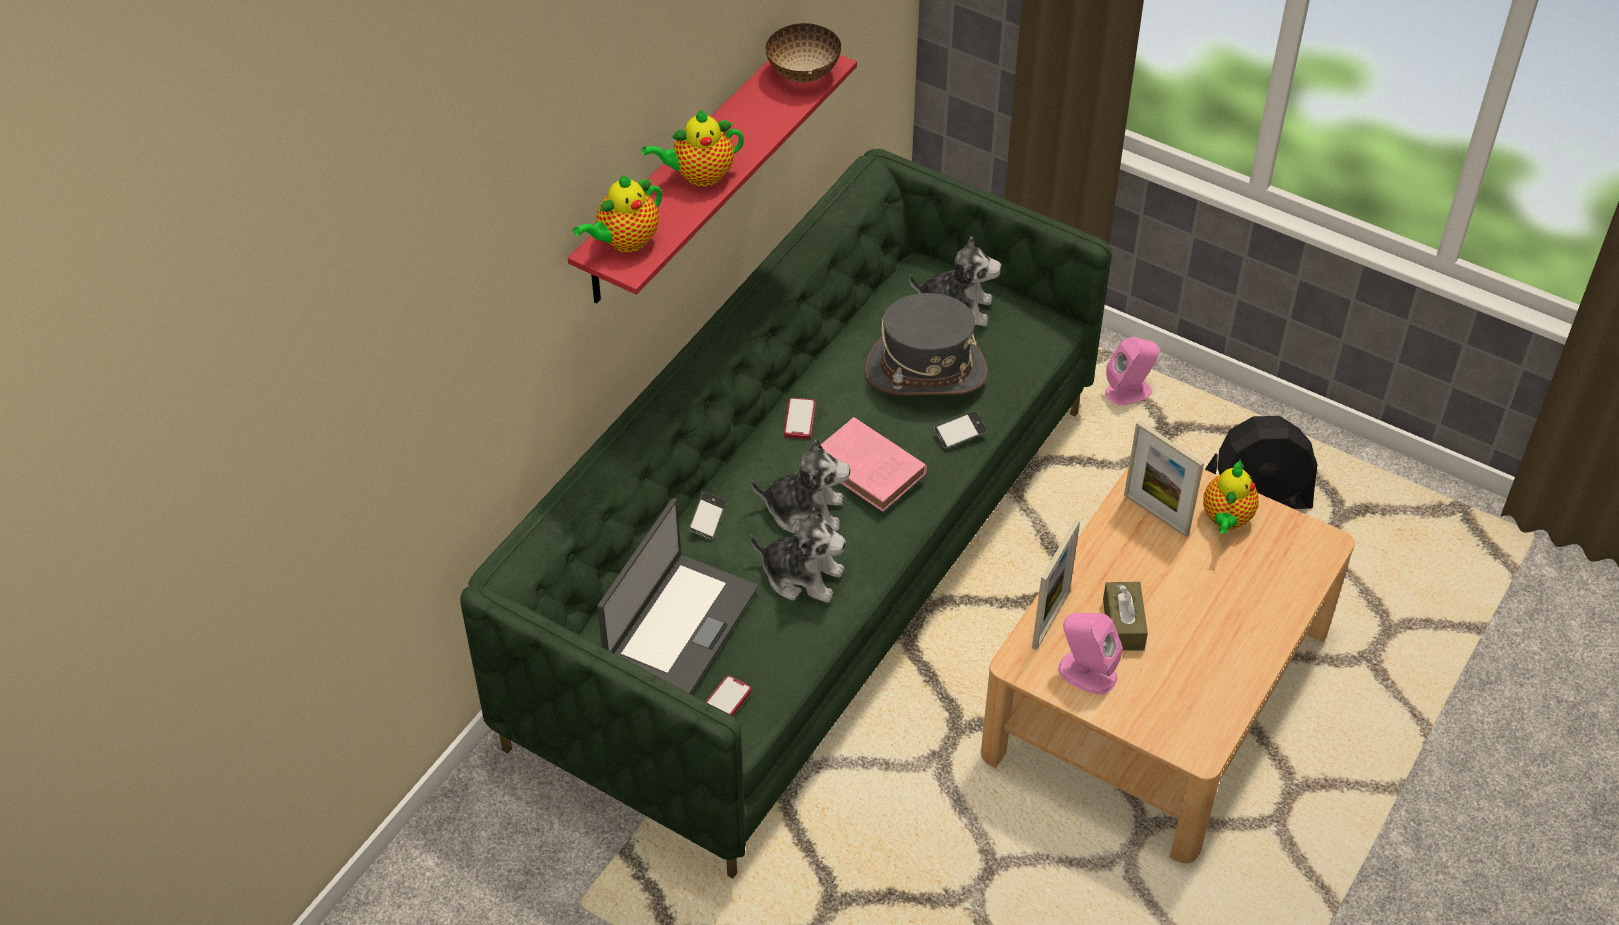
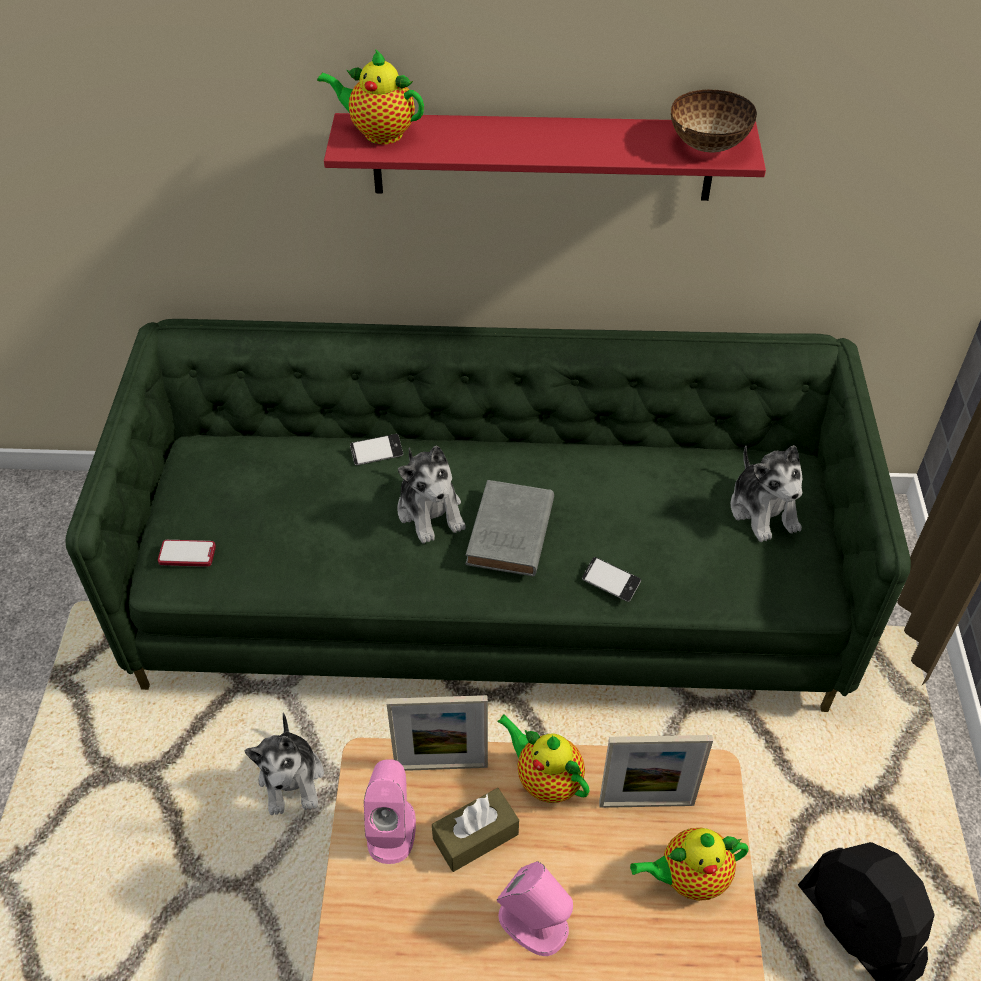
camera: 60 degrees right, 0 degrees up
(679, 624) = (251, 486): laptop -> none
(699, 176) = (503, 140): teapot -> teapot (545, 779)
(799, 419) = (532, 461): phone -> none
(802, 576) = (357, 543): plush toy -> plush toy (292, 779)
(870, 470) = (509, 535): pink book -> grey book
(925, 371) = (661, 521): grey hat -> none
(1128, 392) = (893, 745): pink speaker -> pink speaker (534, 923)
(1156, 514) = (646, 803): picture frame -> picture frame turned 105 degrees counterclockwise

